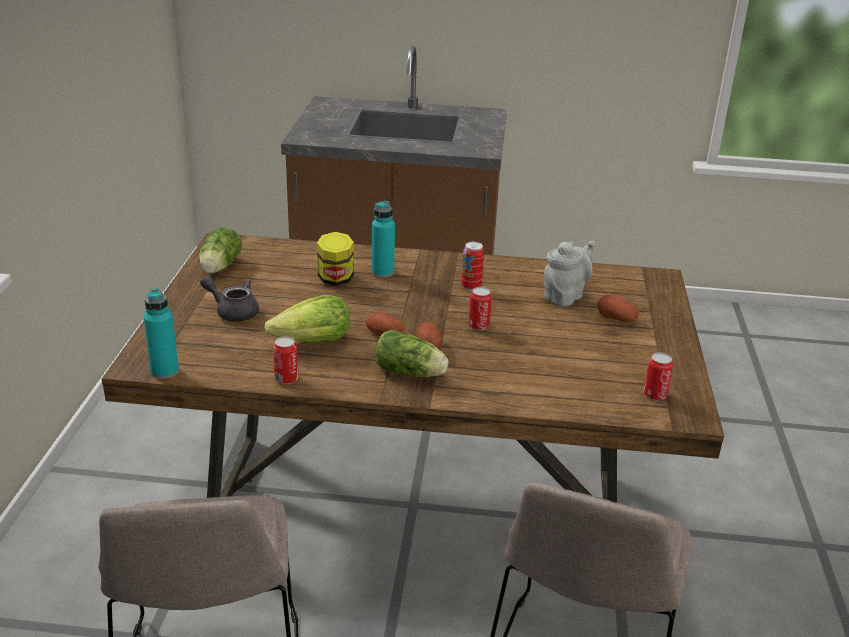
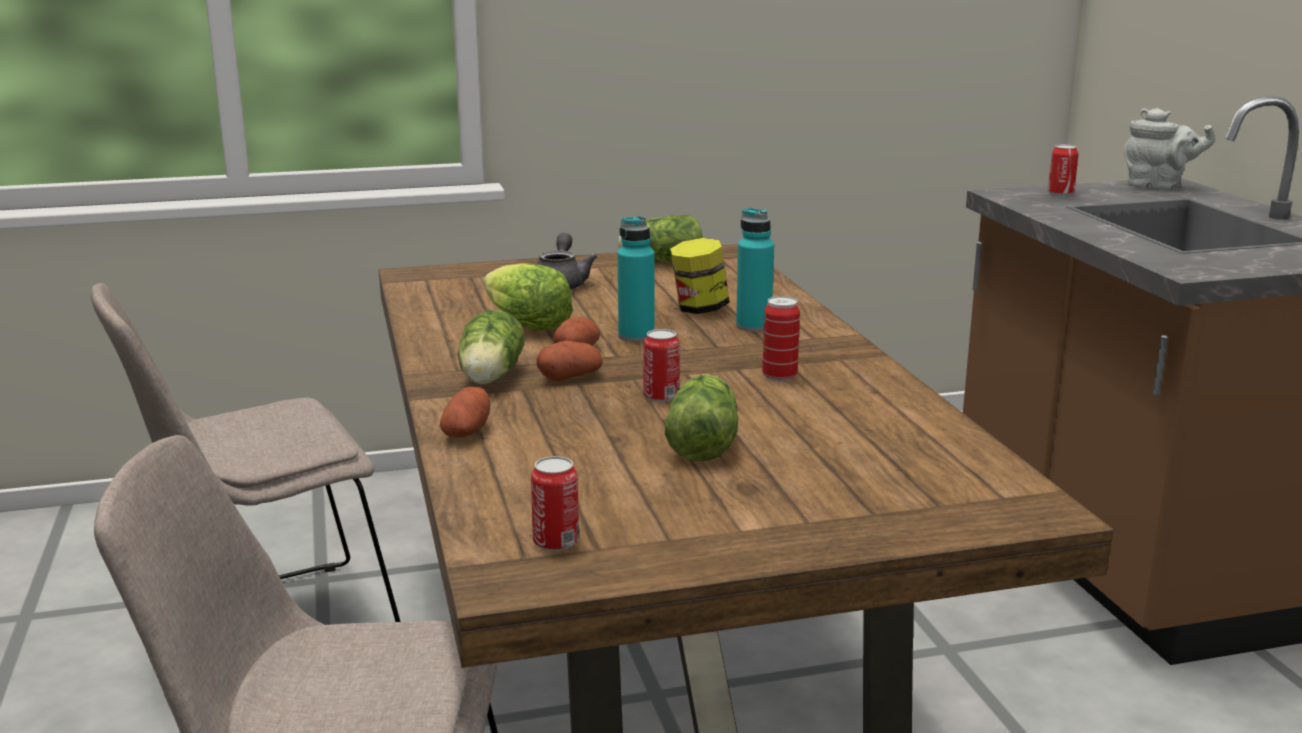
camera: 70 degrees right, 10 degrees down
(164, 371) = (406, 284): turquoise bottle -> turquoise bottle (636, 336)
(286, 379) = (428, 327): can -> can (1060, 193)
(551, 330) = (703, 442): none -> lettuce
(565, 296) = (837, 440): grey teapot -> grey teapot (1158, 186)
(616, 318) = (806, 487): potato -> potato (467, 431)

